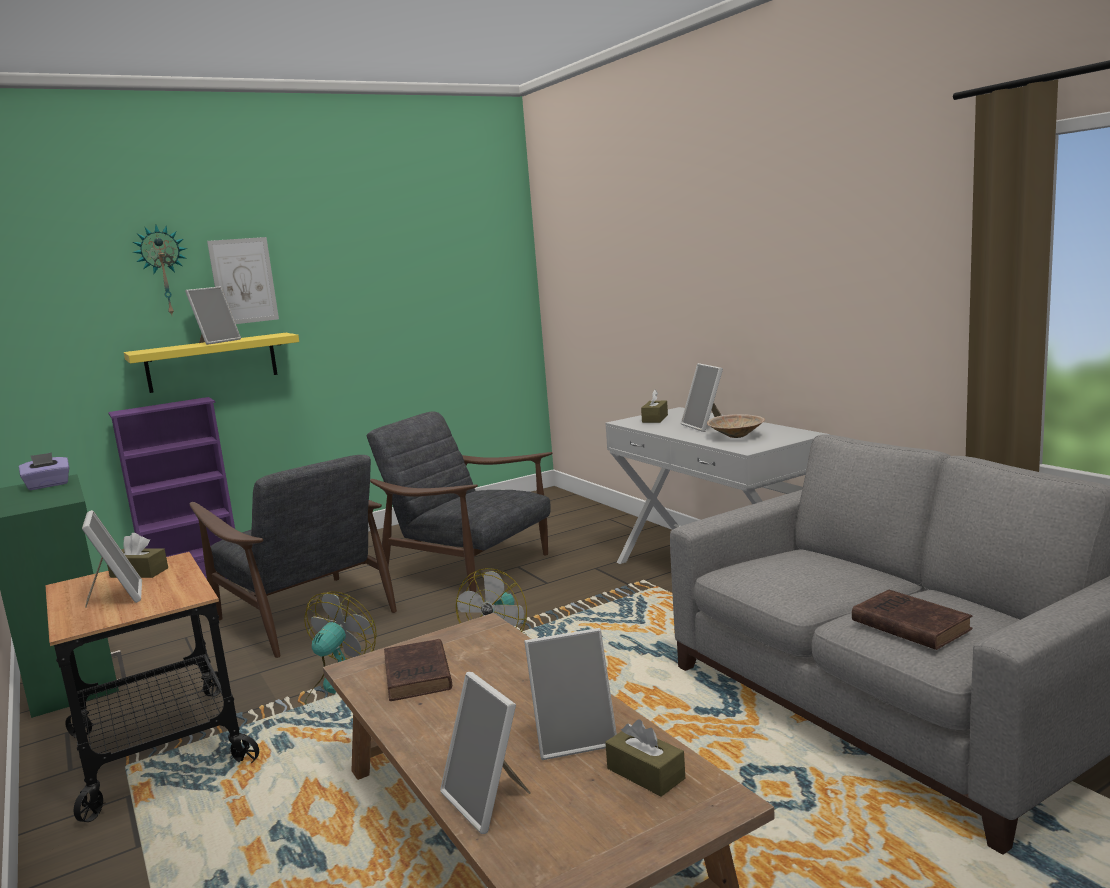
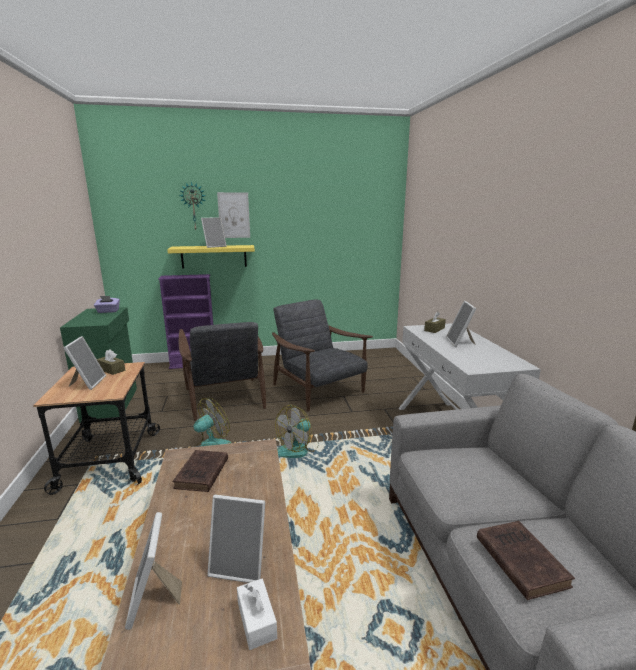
camera: 20 degrees right, 5 degrees up
(645, 773) = (256, 620): brown tissue box -> white tissue box
(735, 436) = (472, 356): beige bowl -> none

